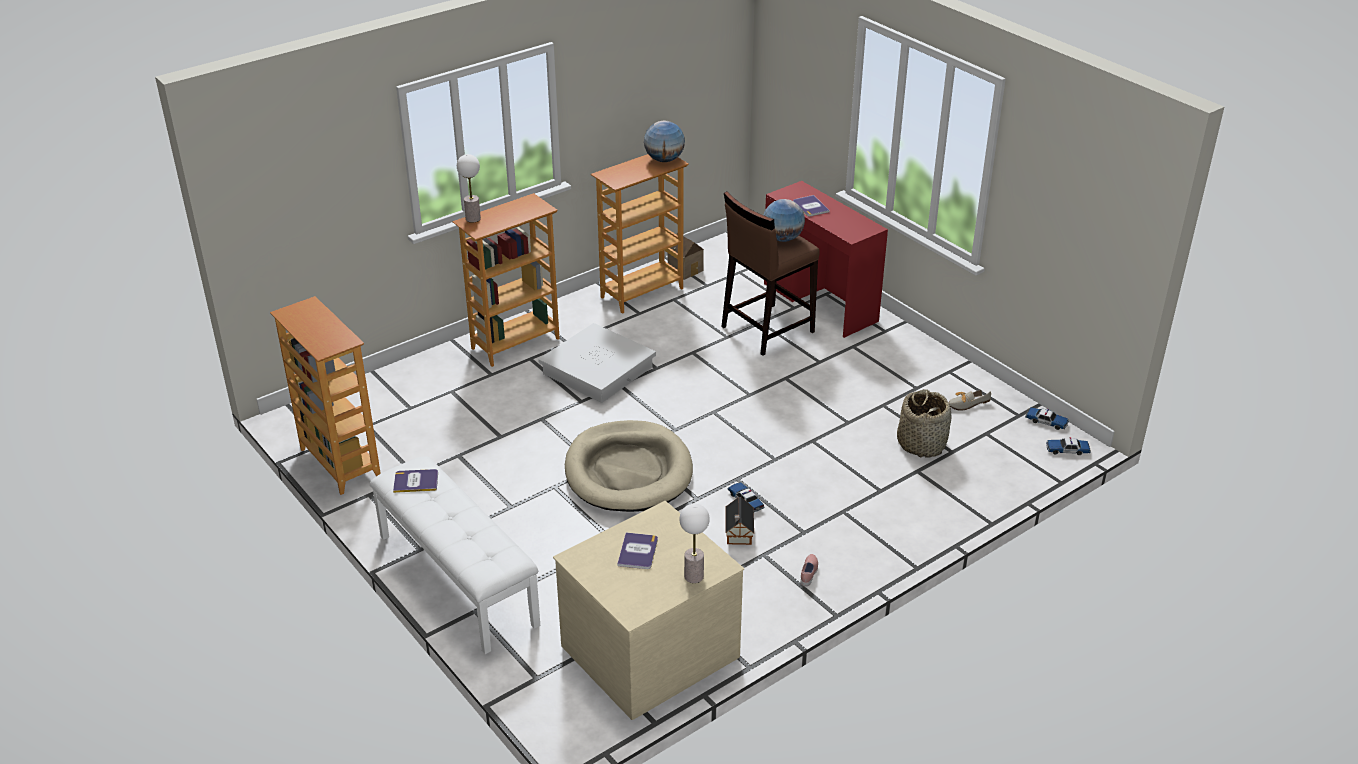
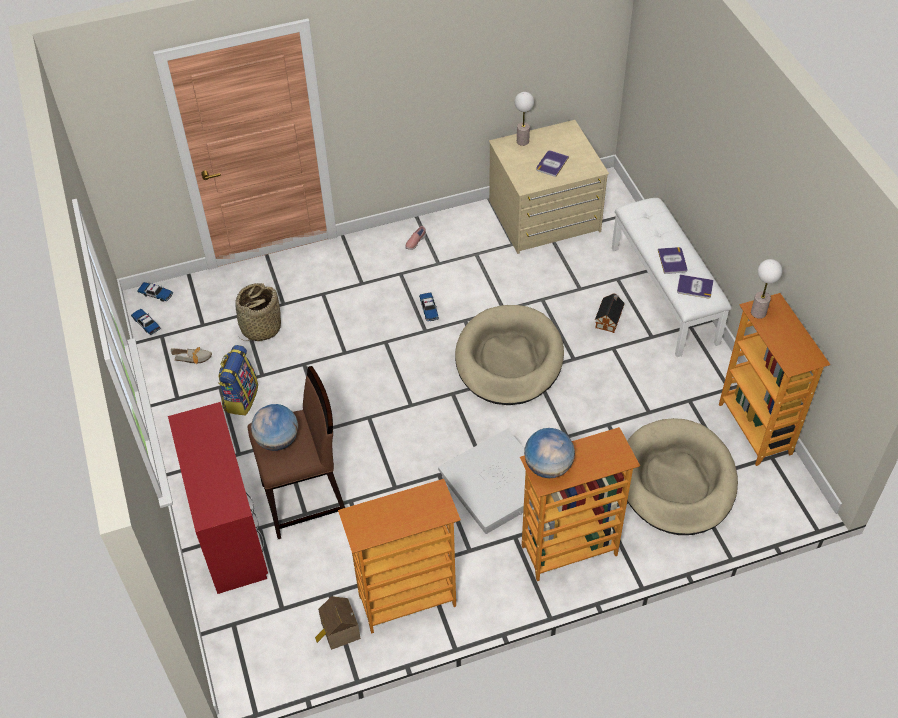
camera: 160 degrees left, 15 degrees up
(422, 407) = (677, 480): none -> beige dog bed
(473, 218) = (616, 464): table lamp -> table lamp (758, 313)
(664, 160) = (362, 525): globe -> globe (548, 467)
(738, 533) = (447, 284): toy house -> toy house (609, 319)
(810, 206) = (219, 476): book -> book (672, 261)
(888, 384) = (240, 398): none -> backpack

